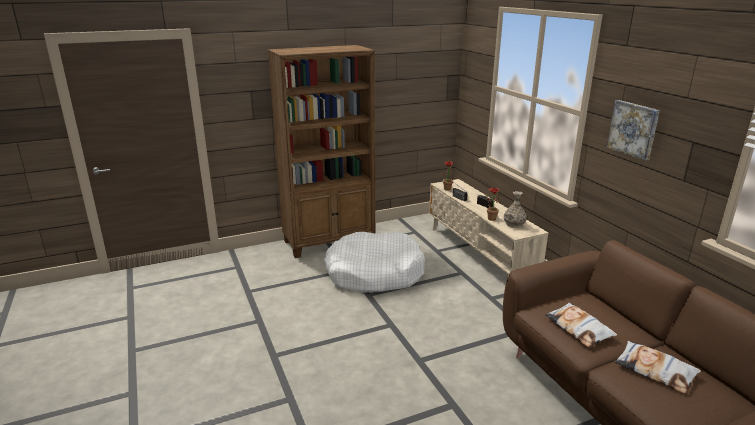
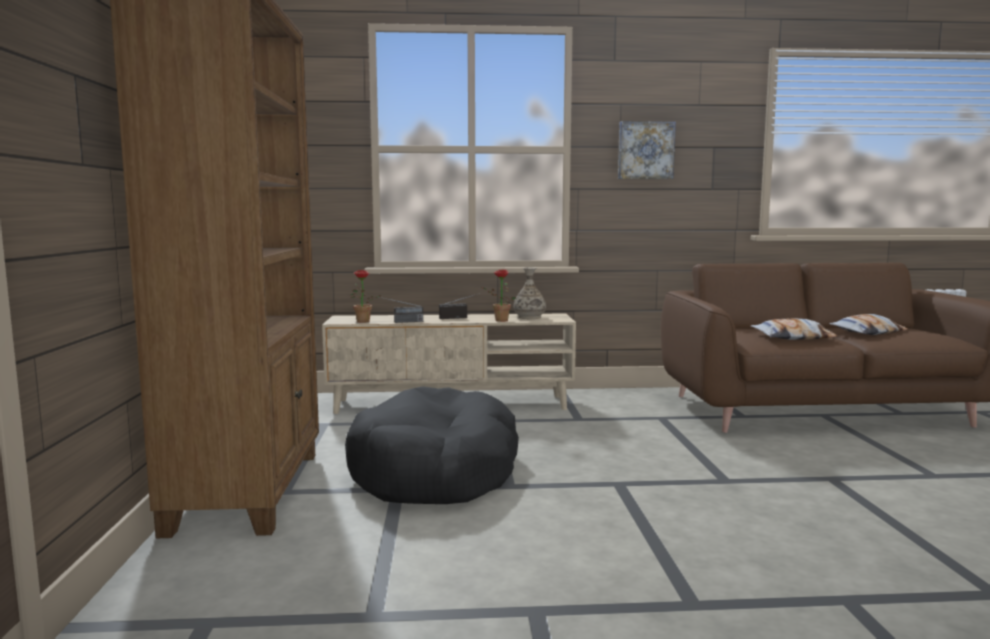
camera: 70 degrees left, 15 degrees down
(374, 273) = (436, 471): white dog bed -> black dog bed

